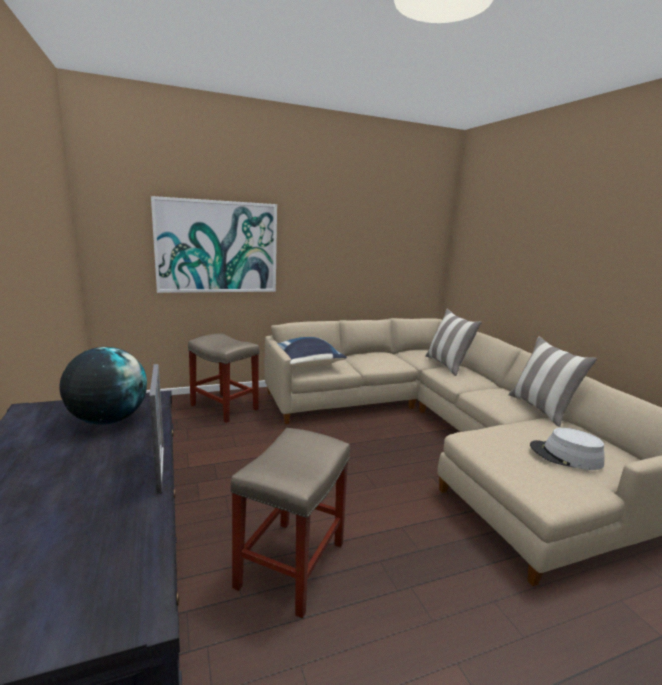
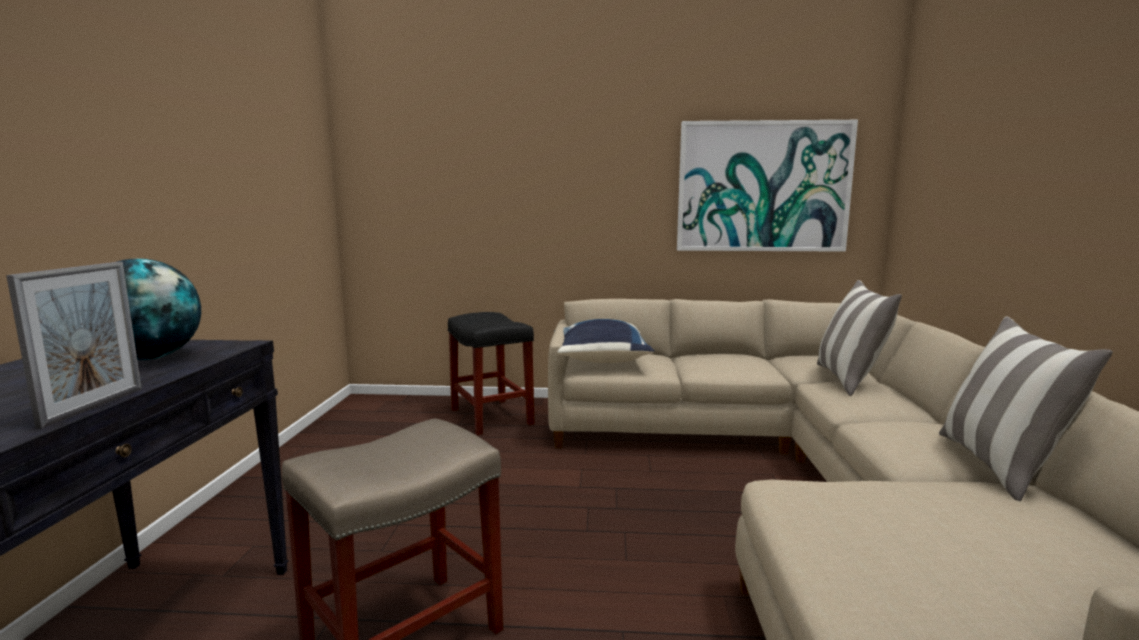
camera: 25 degrees right, 5 degrees down
(217, 247) = (498, 192): picture -> picture (762, 187)
(225, 407) = (492, 417): beige stool -> black stool
(565, 456) = (977, 553): grey hat -> none

